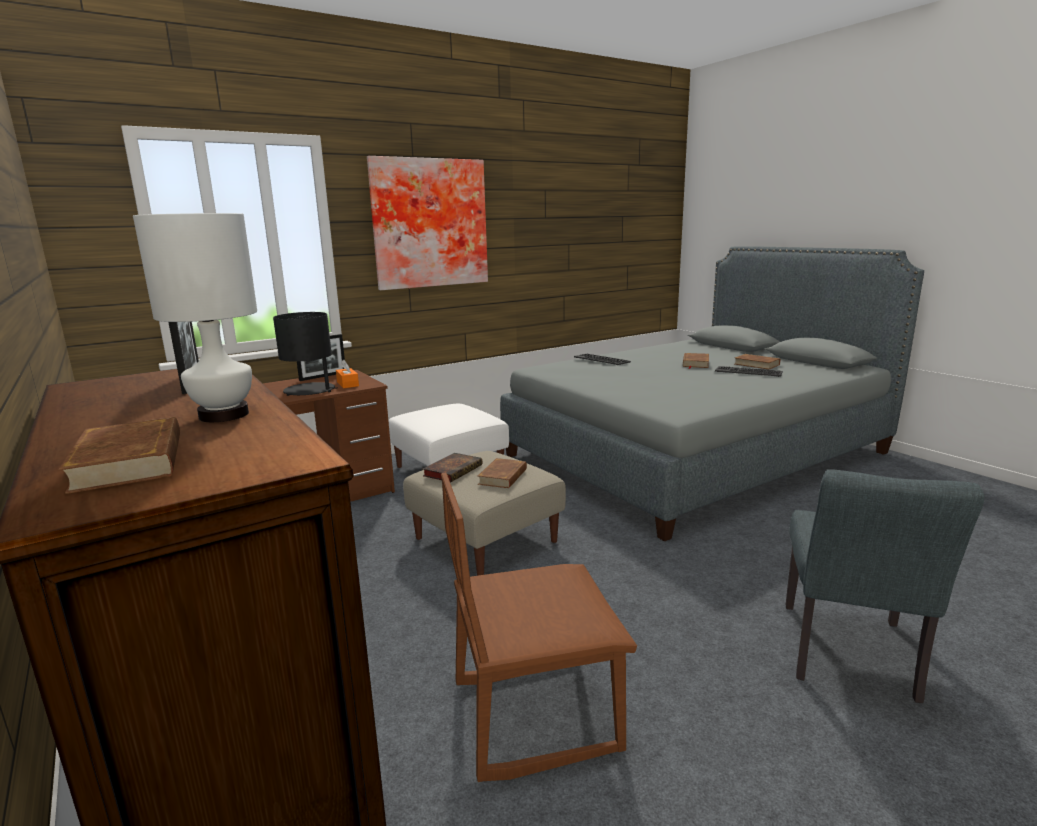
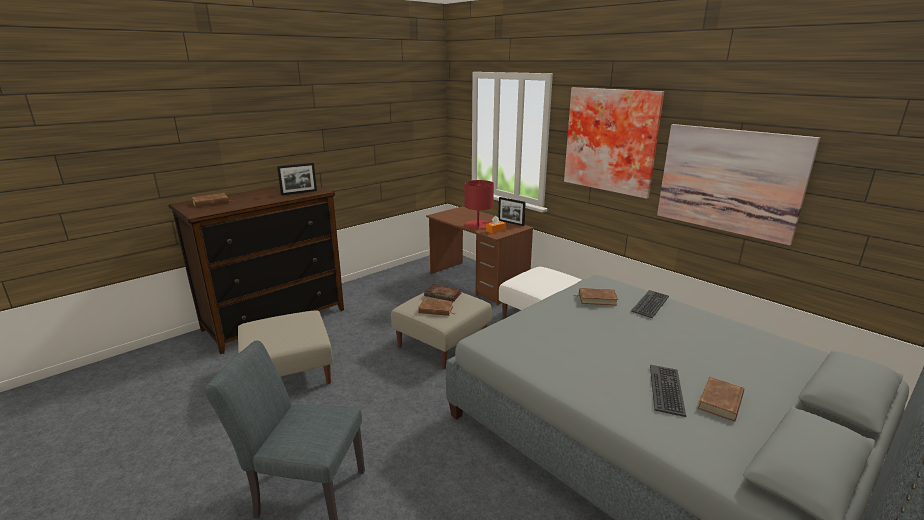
camera: 80 degrees right, 5 degrees up
(223, 415) = (248, 202): white table lamp -> none
(310, 390) = (478, 225): black table lamp -> red table lamp
(534, 714) = (289, 372): brown chair -> beige ottoman
(546, 245) = (729, 181): none -> picture
(695, 363) = (683, 356): brown book -> brown book (597, 299)

